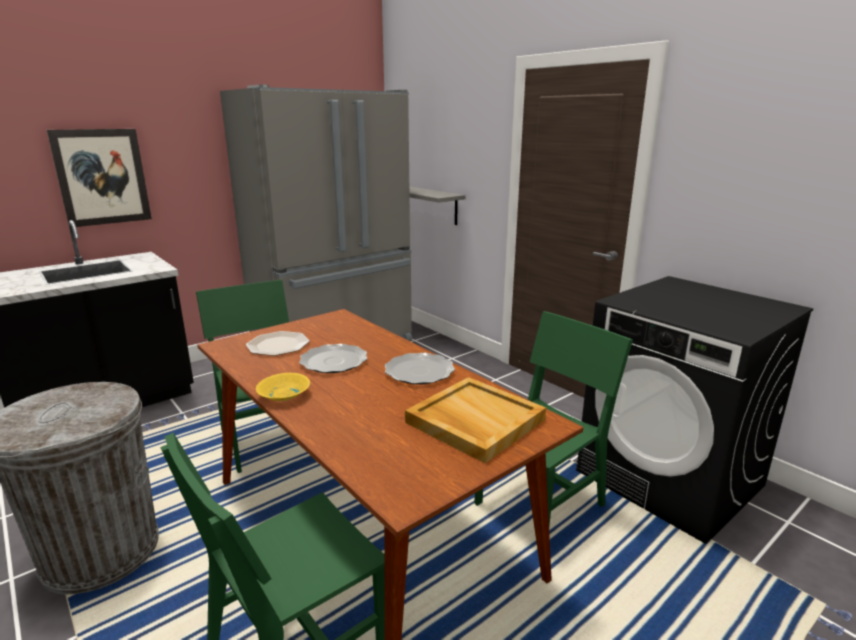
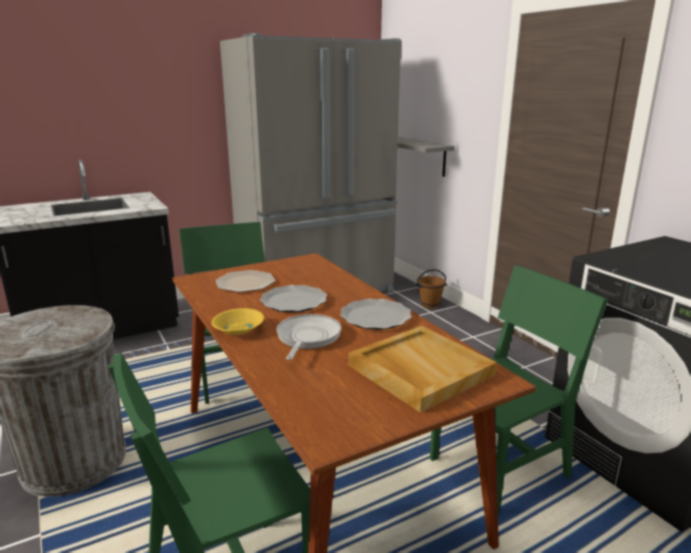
camera: 10 degrees right, 0 degrees up
(102, 177) = (110, 121): picture -> none
(357, 398) = (307, 338): none -> frying pan
(449, 351) = (430, 305): none -> brown bucket

